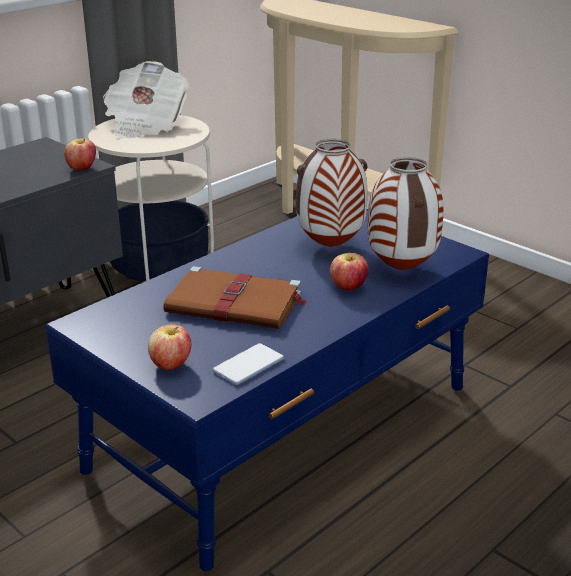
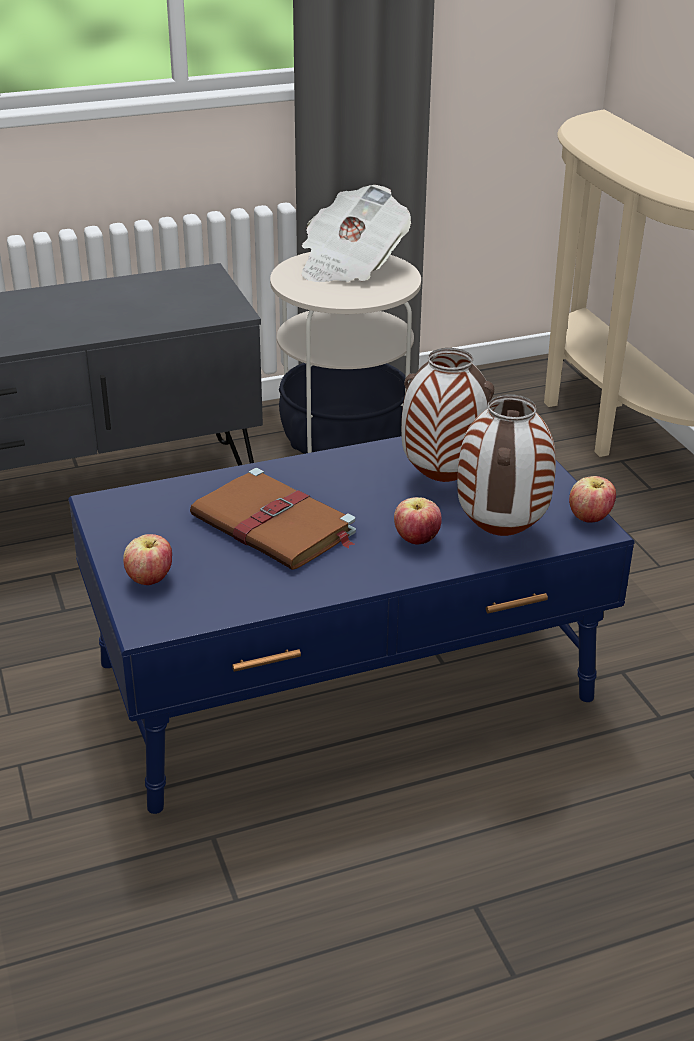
camera: 25 degrees right, 5 degrees up
(82, 168) = (222, 315): apple -> apple (589, 518)
(248, 365) = (226, 603): phone -> none

